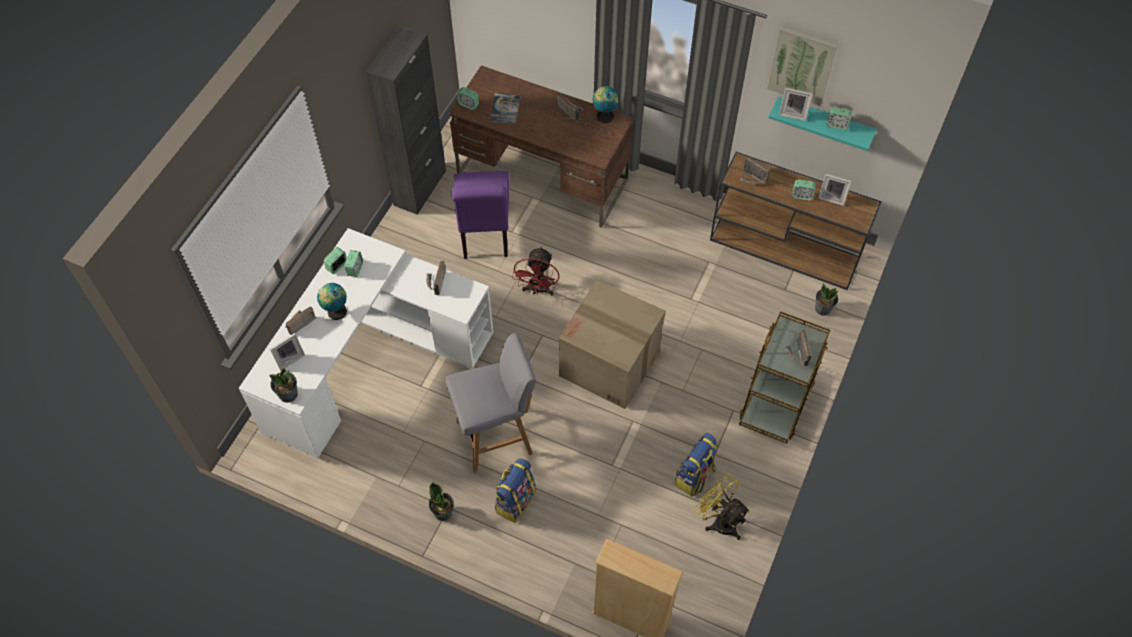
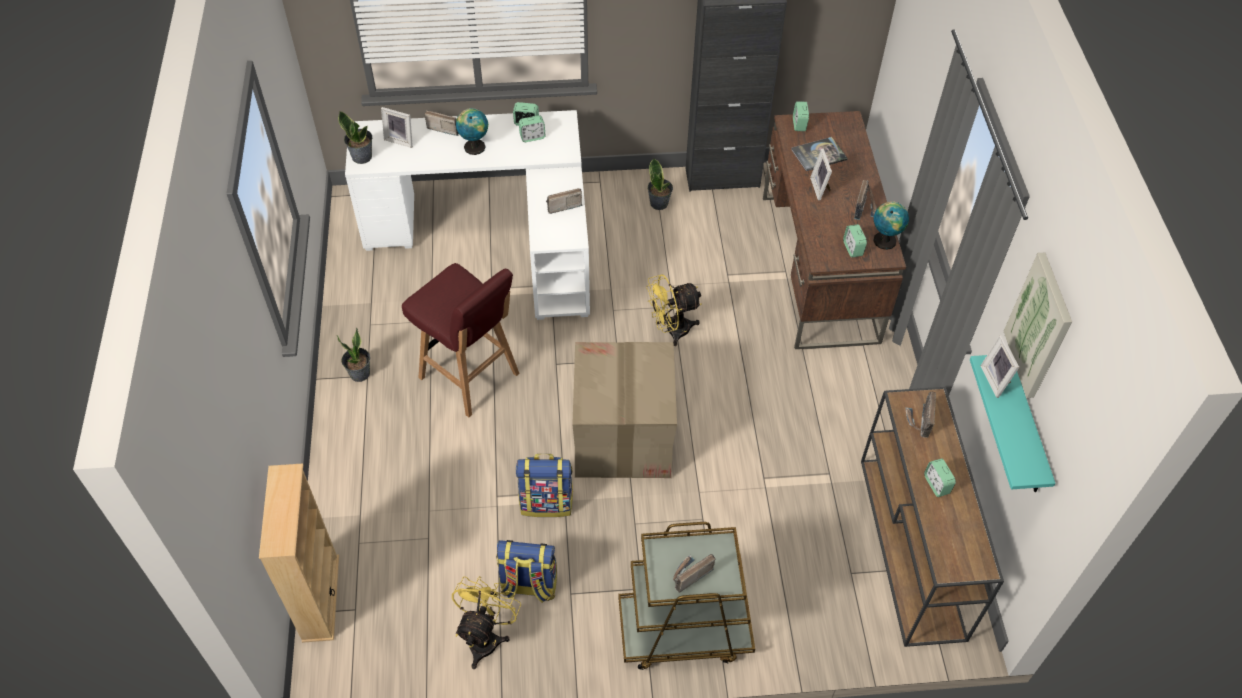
camera: 60 degrees right, 5 degrees down
(485, 235) = (705, 255): purple chair -> none
(496, 437) = (470, 377): grey stool -> red stool
(515, 500) = (405, 427): backpack -> backpack (547, 502)
(538, 290) = (671, 330): red fan -> yellow fan
(823, 308) = (855, 628): potted plant -> potted plant (659, 203)
(832, 198) = (961, 520): picture frame -> picture frame (821, 188)
(837, 125) = (1021, 435): alarm clock -> alarm clock (852, 249)

